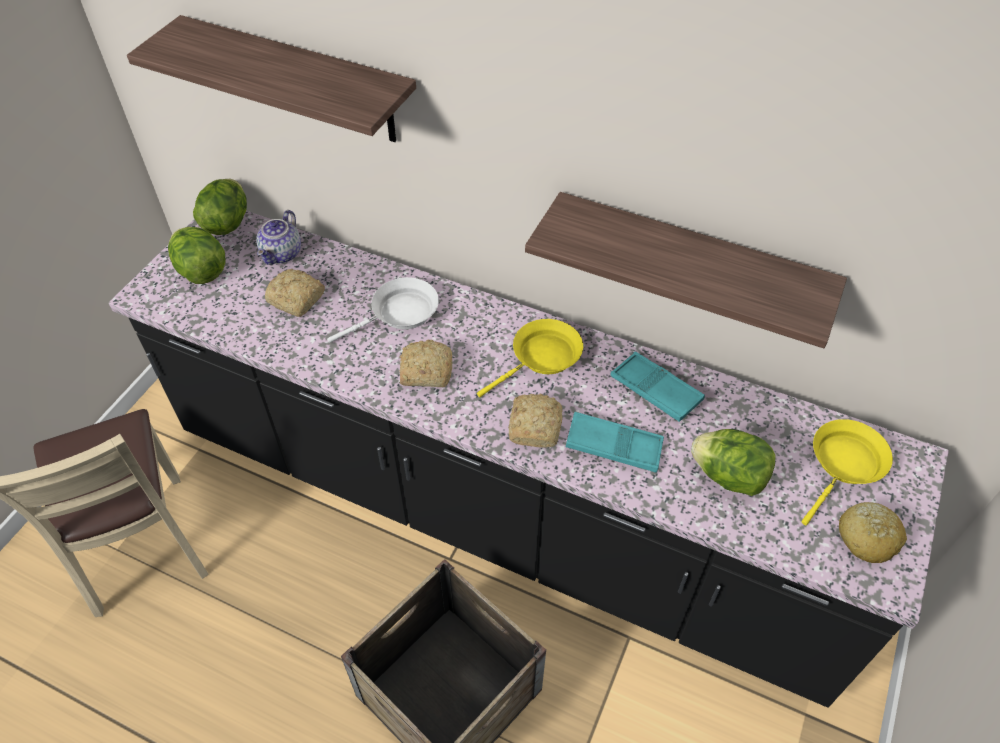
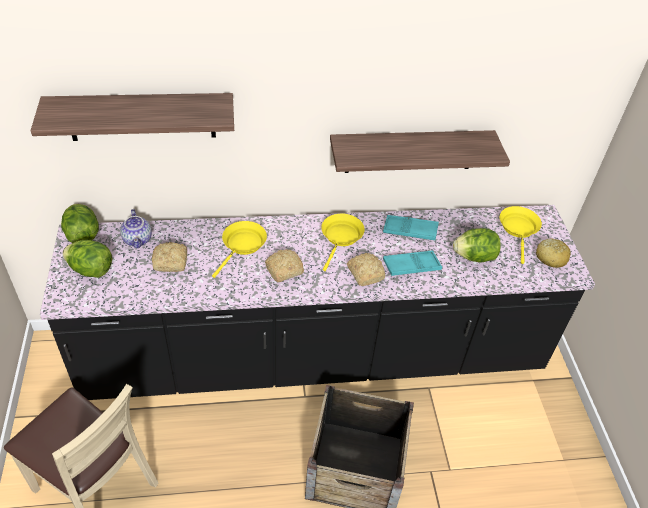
camera: 35 degrees left, 5 degrees down
(400, 314) = (242, 246): white frying pan -> yellow frying pan

